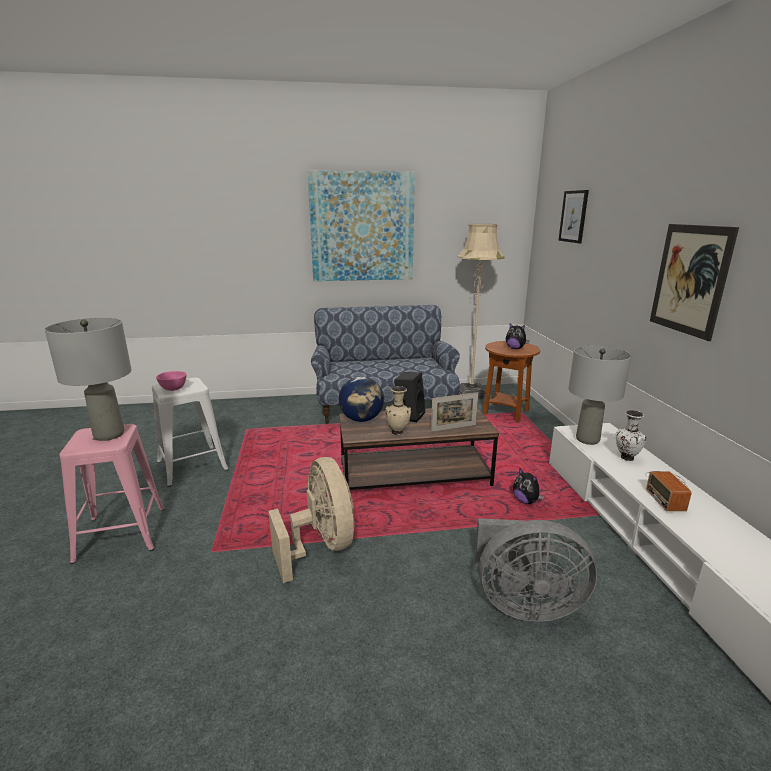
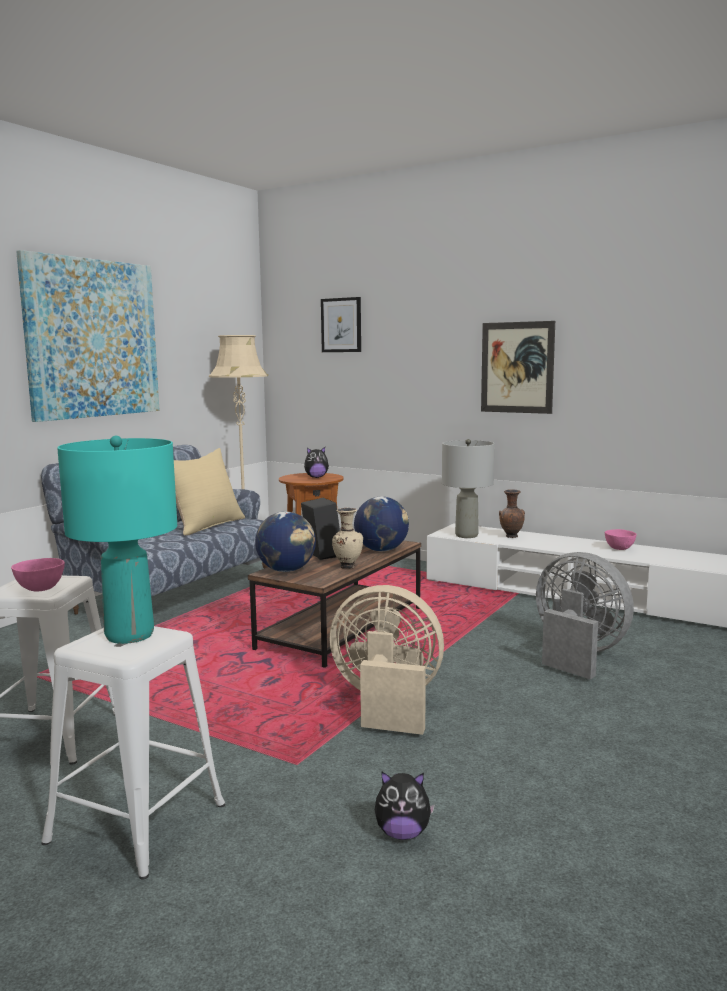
camera: 50 degrees left, 10 degrees down
(110, 435) = (130, 635): grey table lamp -> turquoise table lamp
(121, 533) = (137, 822): pink stool -> white stool
(407, 367) = (206, 526): none -> beige pillow
(453, 428) = (381, 550): picture frame -> globe
(523, 603) = (577, 654): grey fan -> grey fan turned 90 degrees counterclockwise
(526, 501) = (460, 607): plush toy -> plush toy (402, 833)
(626, 458) = (511, 537): white vase -> brown vase
(668, 489) = (566, 543): radio -> none
(716, 524) = (619, 548): none -> pink bowl

